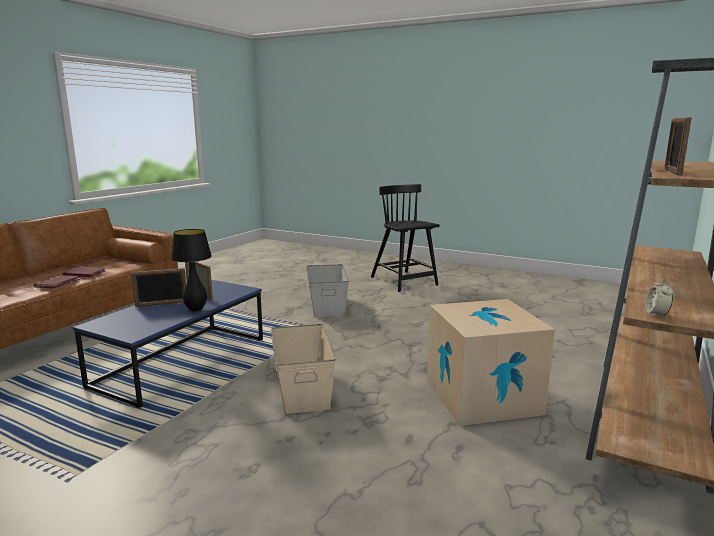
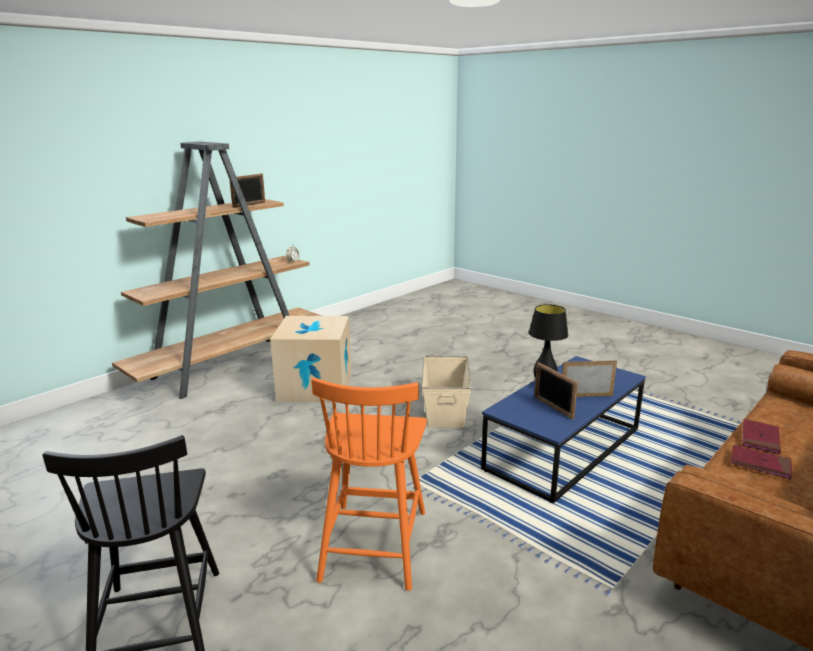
camera: 165 degrees left, 5 degrees up
(327, 305) = (374, 543): grey storage box -> orange chair

